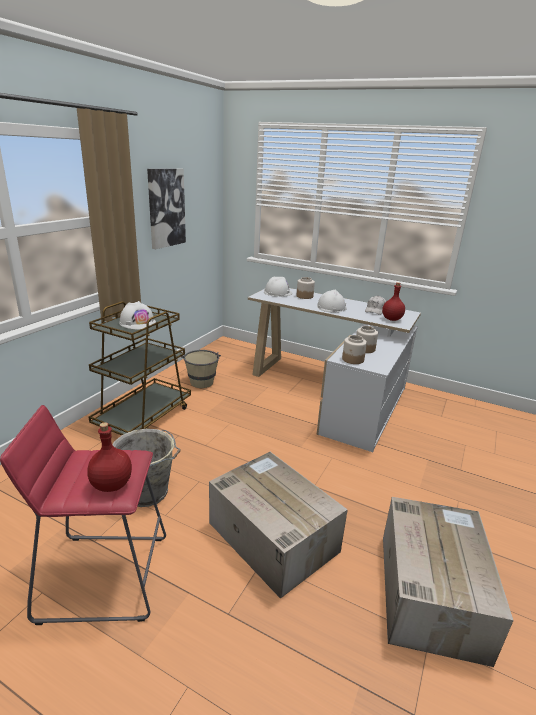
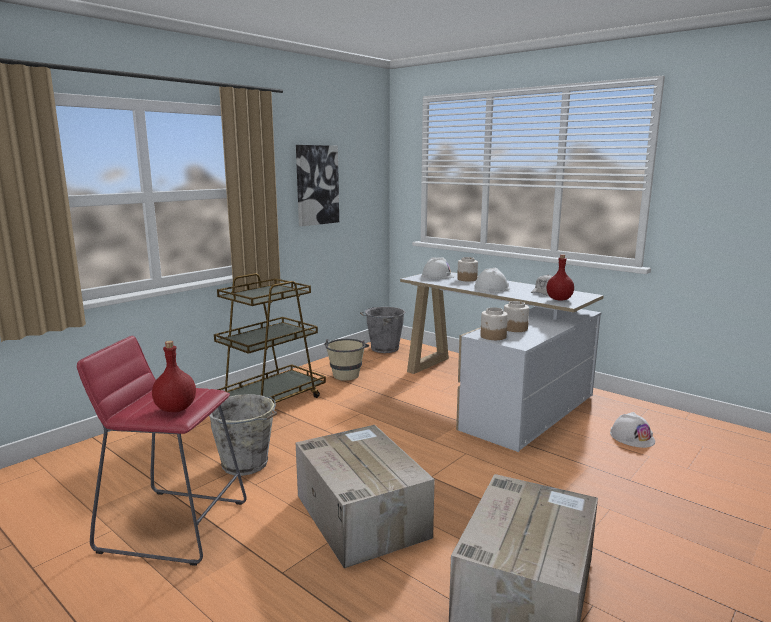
camera: 15 degrees right, 10 degrees down
(137, 322) = (266, 293): white hard hat -> white hard hat (632, 437)
(223, 351) = (383, 348): none -> grey bucket

